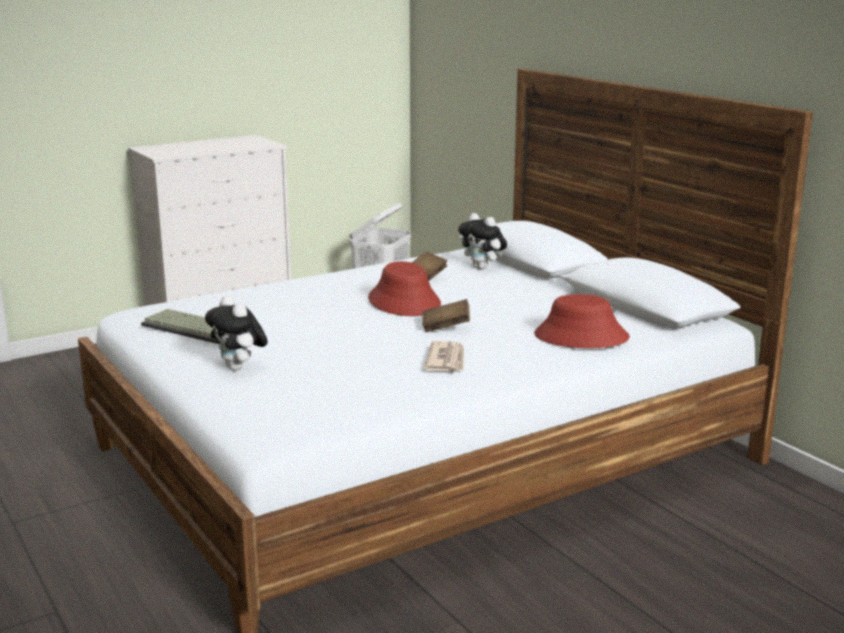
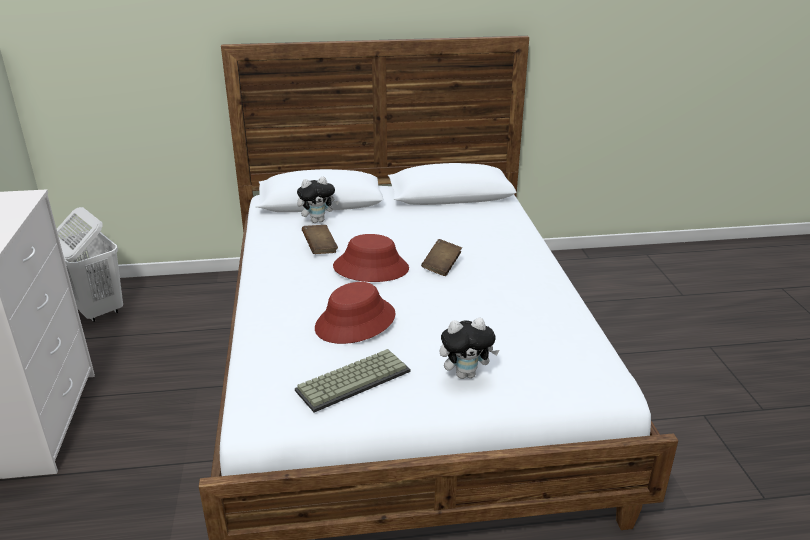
camera: 65 degrees left, 10 degrees up
(446, 360) = (507, 282): newspaper -> none
(581, 337) = (495, 228): red hat -> red hat (355, 322)

